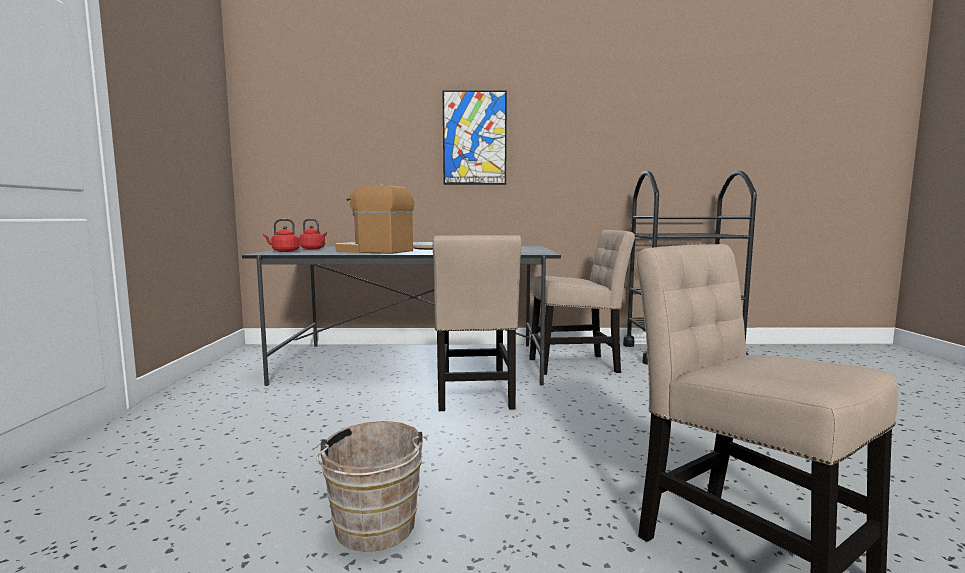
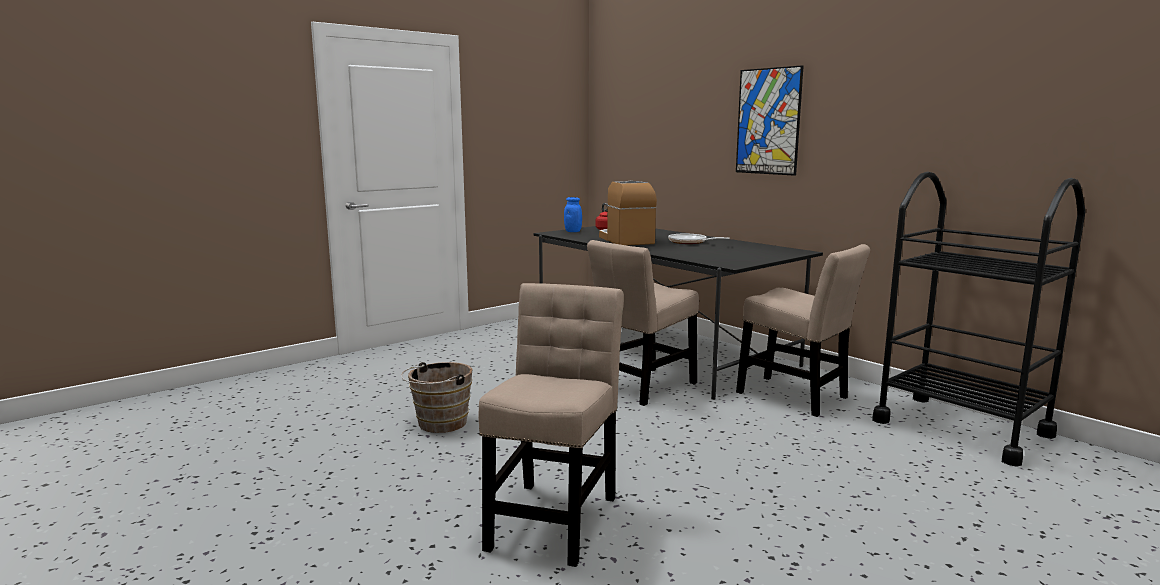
camera: 50 degrees right, 5 degrees up
(284, 251) = (573, 231): red kettle -> blue jar

